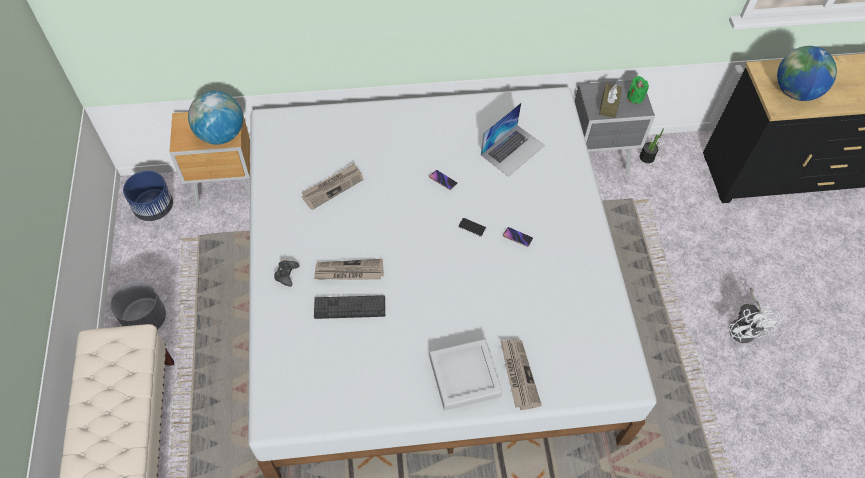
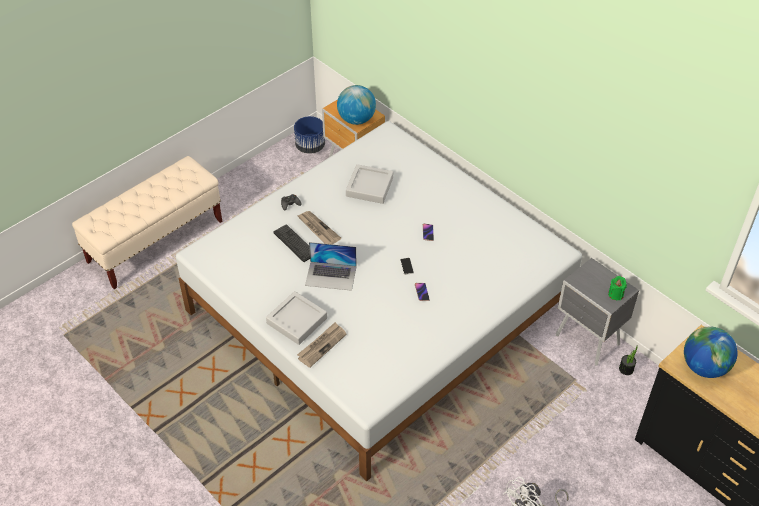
camera: 55 degrees right, 10 degrees down
(145, 319) = (236, 192): grey planter -> none
(332, 187) = (369, 187): newspaper -> grey tray
(512, 150) = (490, 253): laptop -> laptop (331, 276)
(609, 105) = (590, 283): brown tissue box -> none

